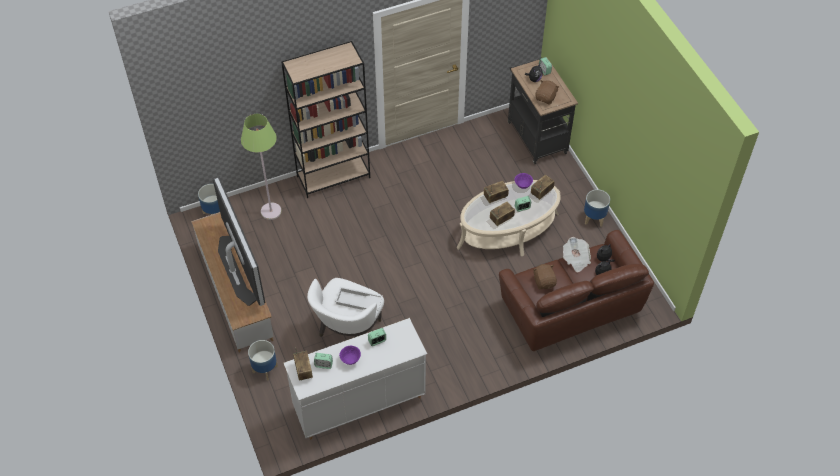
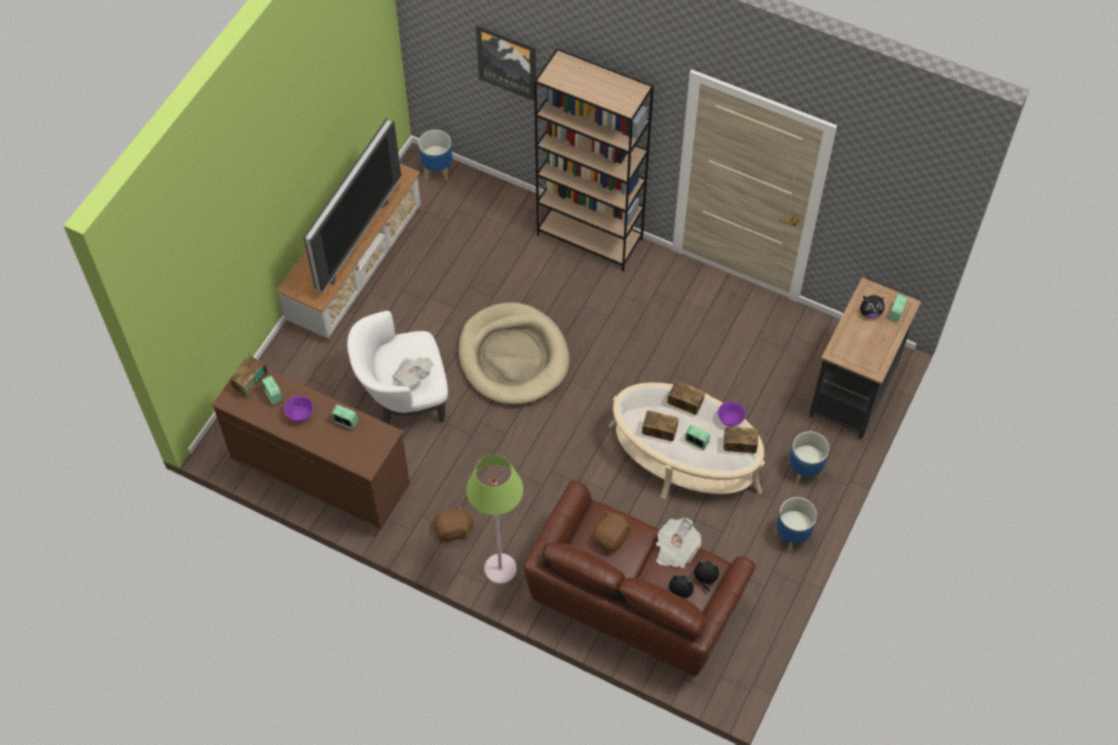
camera: 50 degrees right, 5 degrees up
(246, 97) = (507, 61): none -> picture
(264, 369) = (288, 362): planter -> planter (804, 470)
(271, 211) = (487, 217): green floor lamp -> green floor lamp (500, 569)
(358, 302) = (413, 376): white tray -> newspaper
(359, 403) = (322, 478): white cabinet -> brown cabinet
(372, 261) = (513, 357): none -> beige dog bed
(546, 98) = (853, 344): brown plush toy -> brown plush toy (454, 530)

